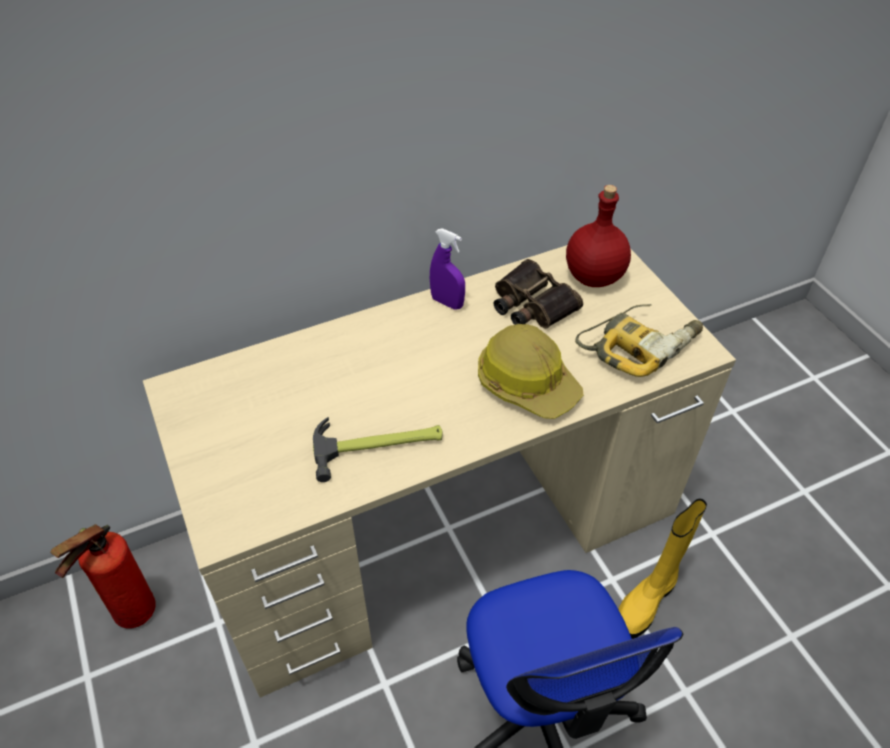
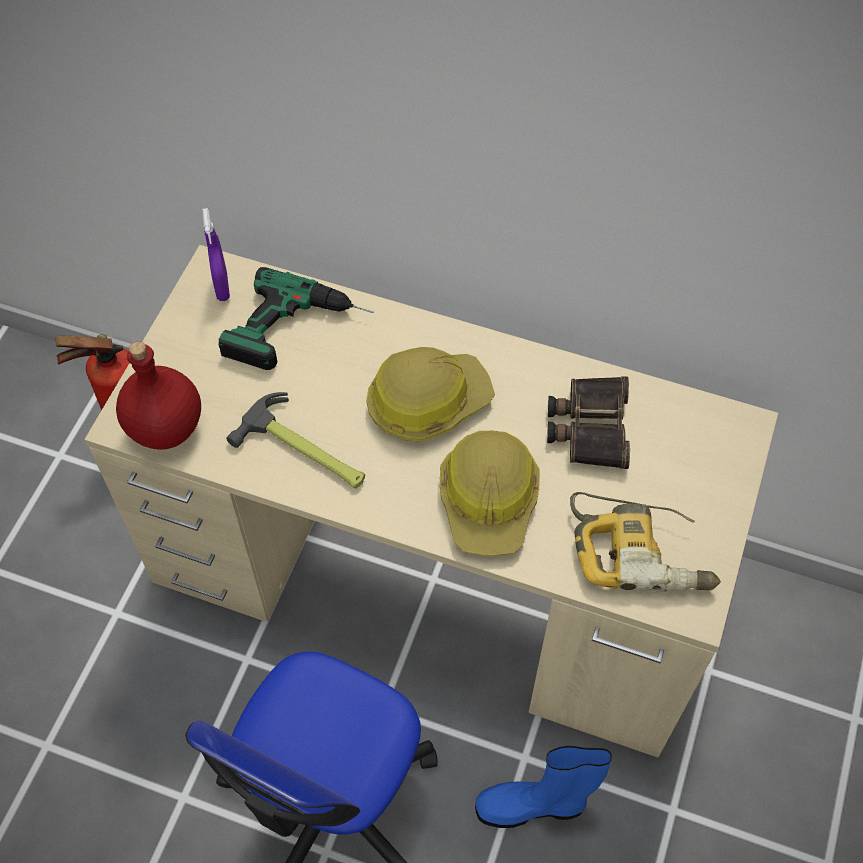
camera: 45 degrees right, 10 degrees up
(286, 380) = (299, 332): none -> power drill
(422, 359) = (427, 401): none -> hard hat
(447, 302) = (514, 363): purple spray bottle -> purple spray bottle (222, 287)
(594, 277) = (687, 448): red bottle -> red bottle (164, 428)
(647, 601) = (534, 805): yellow boot -> blue boot

